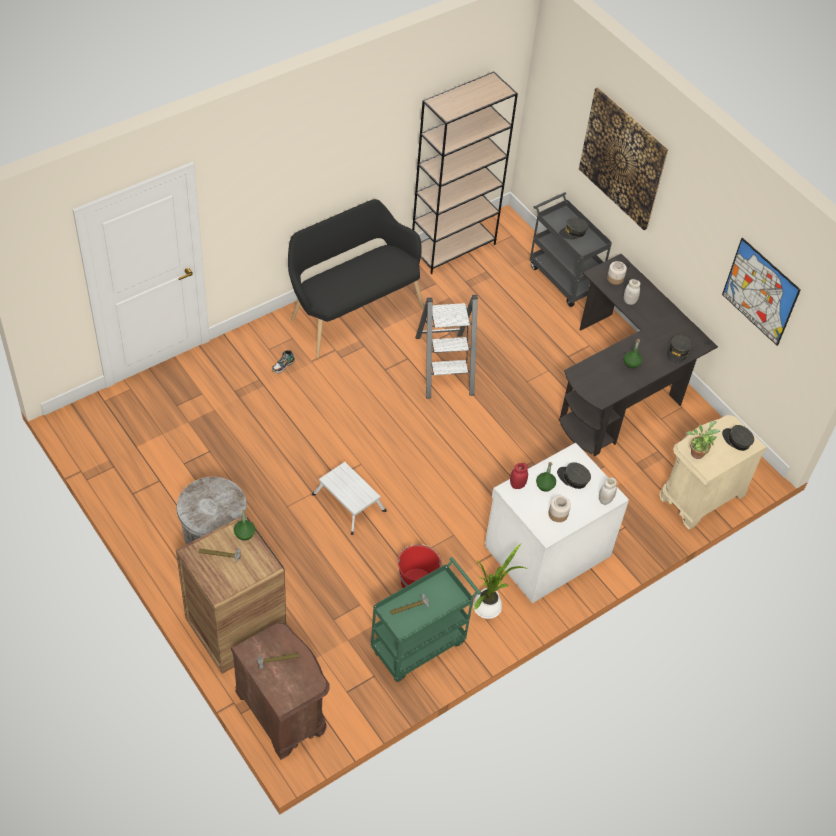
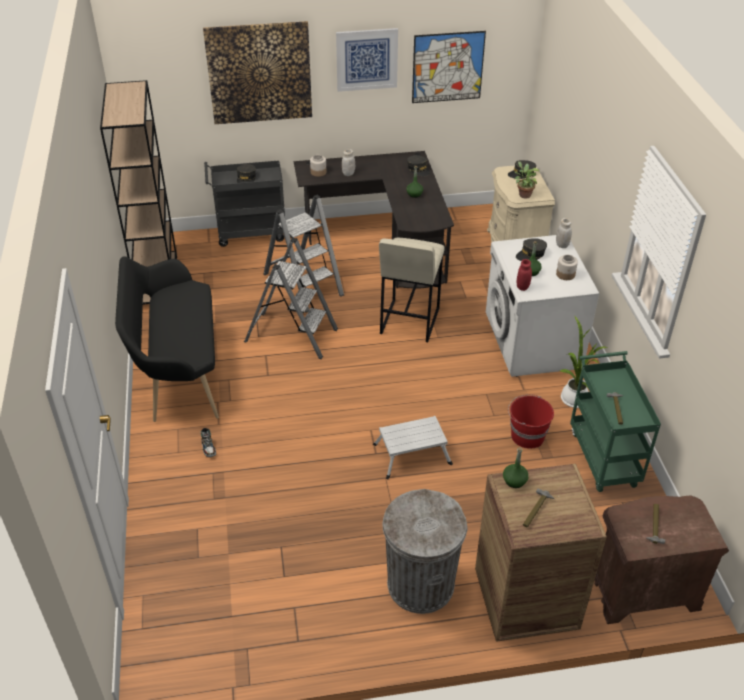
camera: 60 degrees left, 10 degrees down
(516, 445) = (409, 322): none -> beige stool
(518, 346) = (302, 283): none -> grey step ladder
(700, 222) = (367, 59): none -> picture

